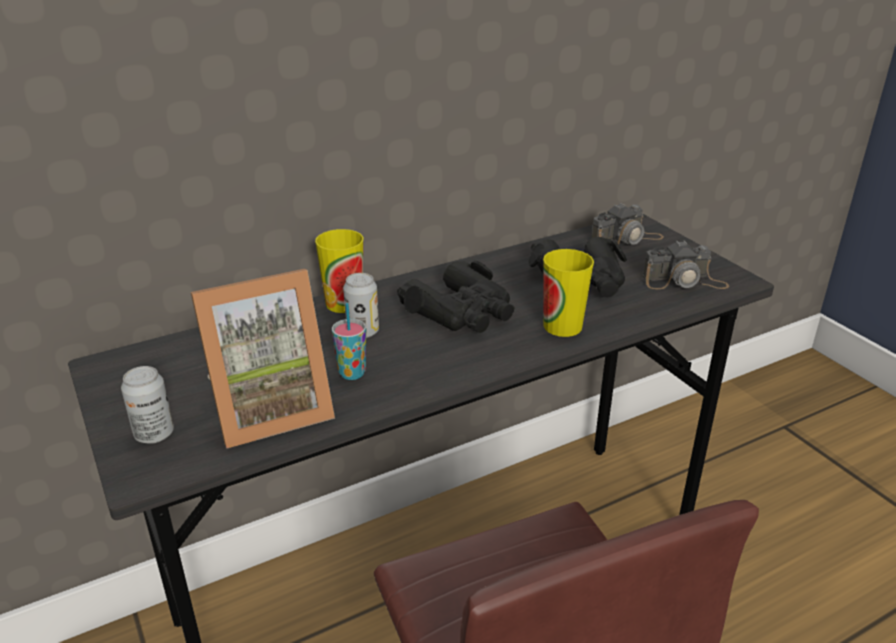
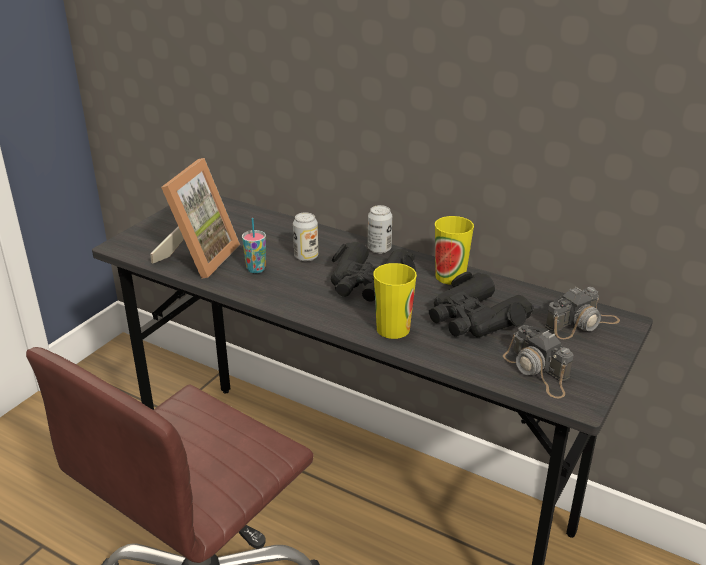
camera: 60 degrees right, 0 degrees up
(154, 434) = (153, 236): can -> can (379, 249)
(269, 410) = (198, 258): picture frame -> picture frame turned 105 degrees counterclockwise
(344, 303) = (333, 239): cup -> cup (450, 276)
(627, 239) = (582, 323): camera -> camera turned 60 degrees counterclockwise

